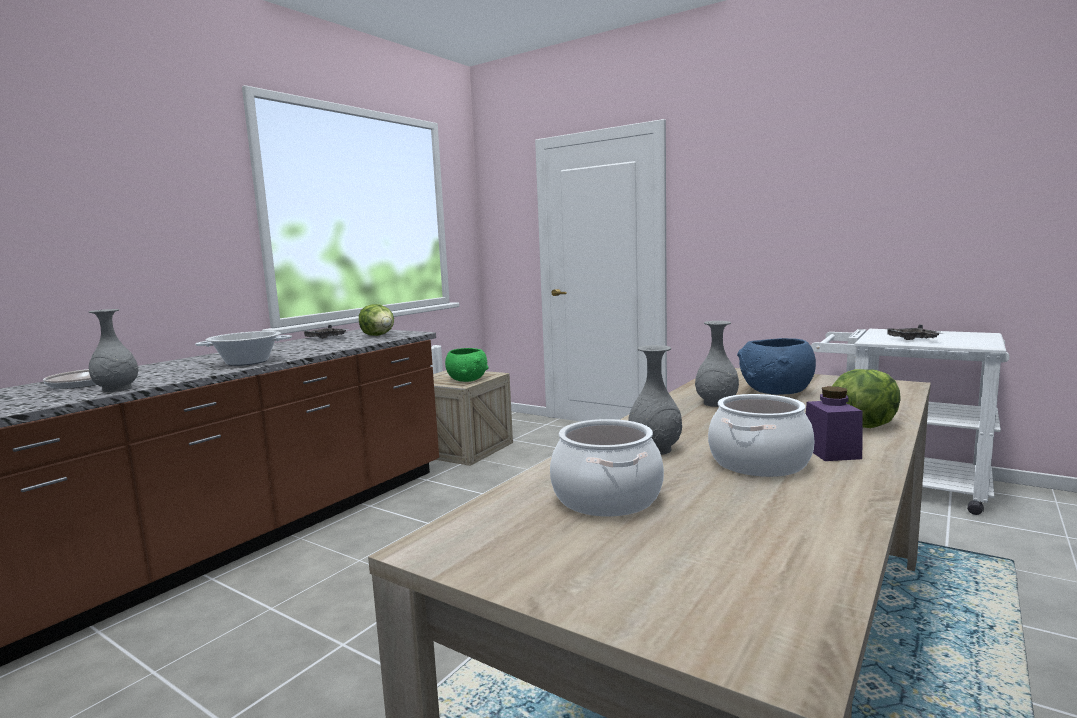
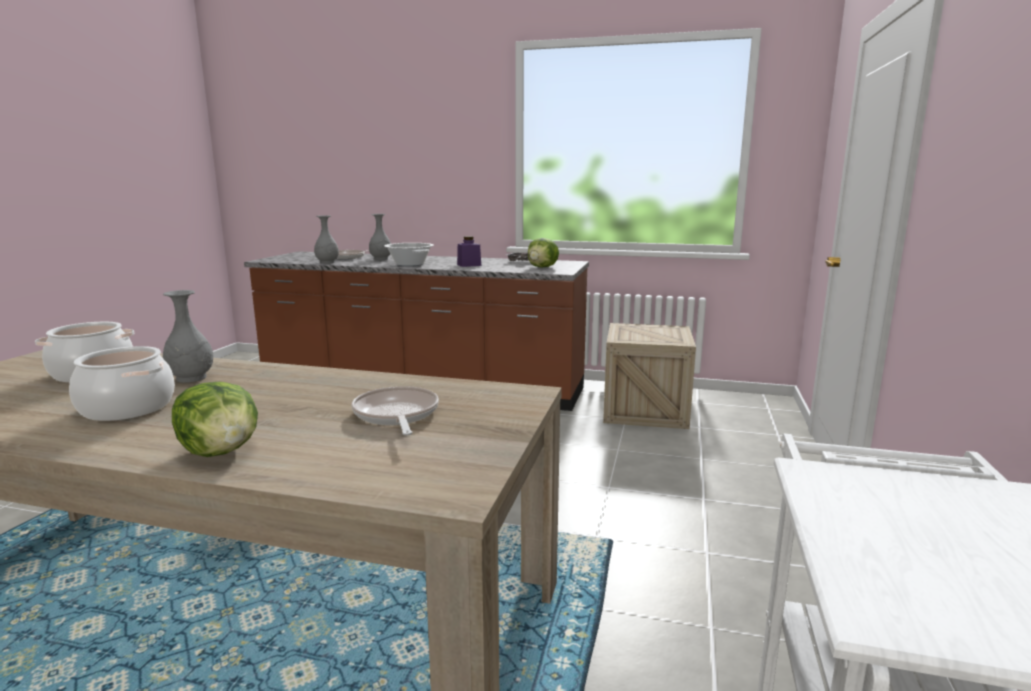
camera: 70 degrees right, 5 degrees up
(468, 380) = (642, 338): green bowl -> none
(716, 403) = (343, 391): grey vase -> grey vase (380, 259)
(776, 392) = (396, 415): blue bowl -> frying pan
(831, 452) = (134, 433): purple jar -> purple jar (469, 265)
(912, 340) = (869, 517): grey tray -> none

